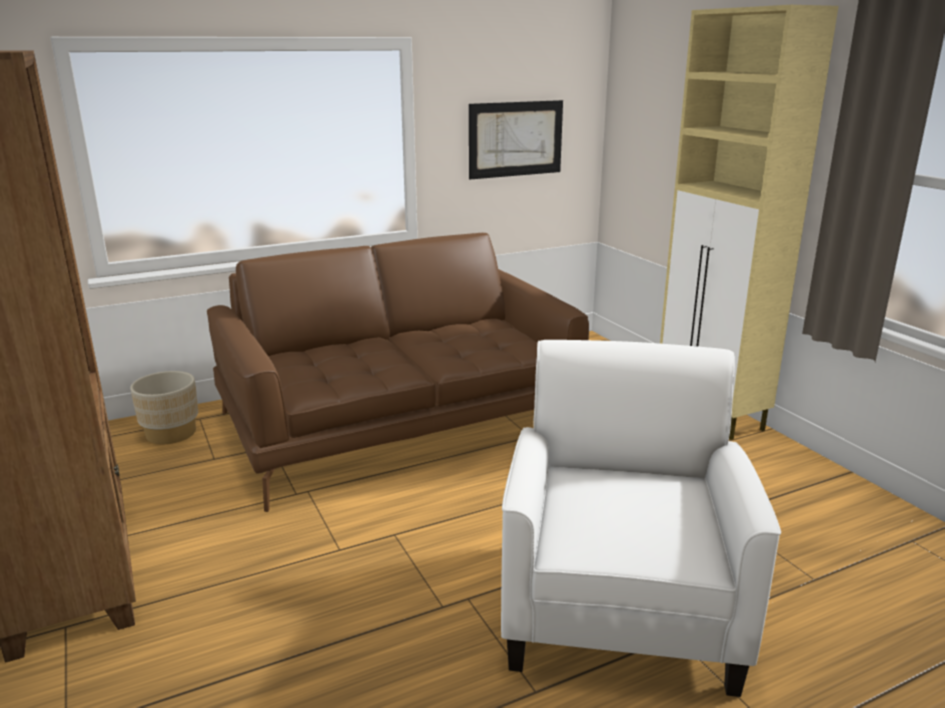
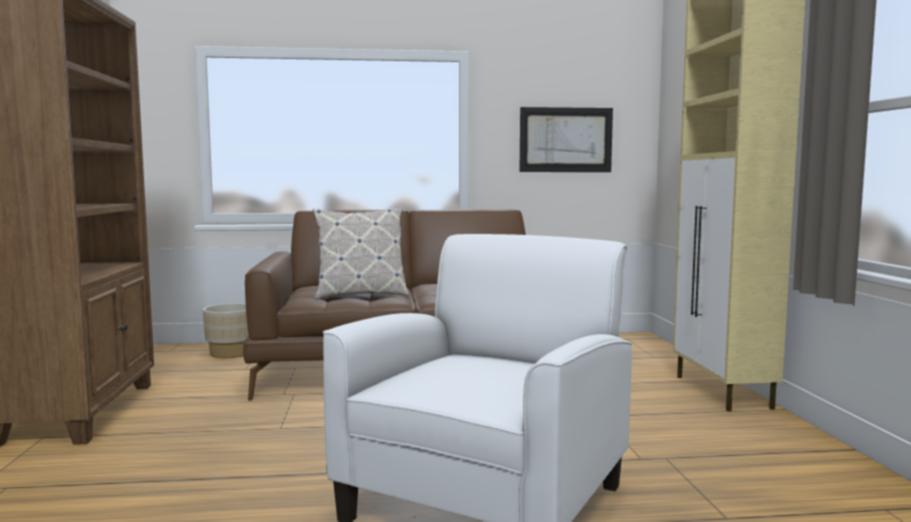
camera: 20 degrees right, 15 degrees down
(358, 367) = (360, 295): none -> pillow

